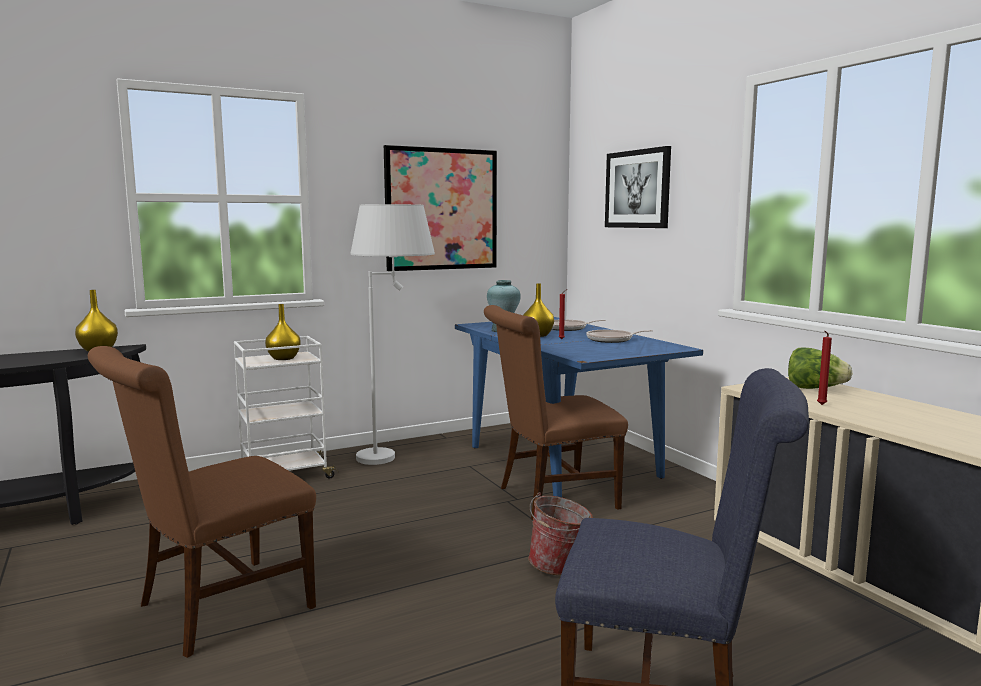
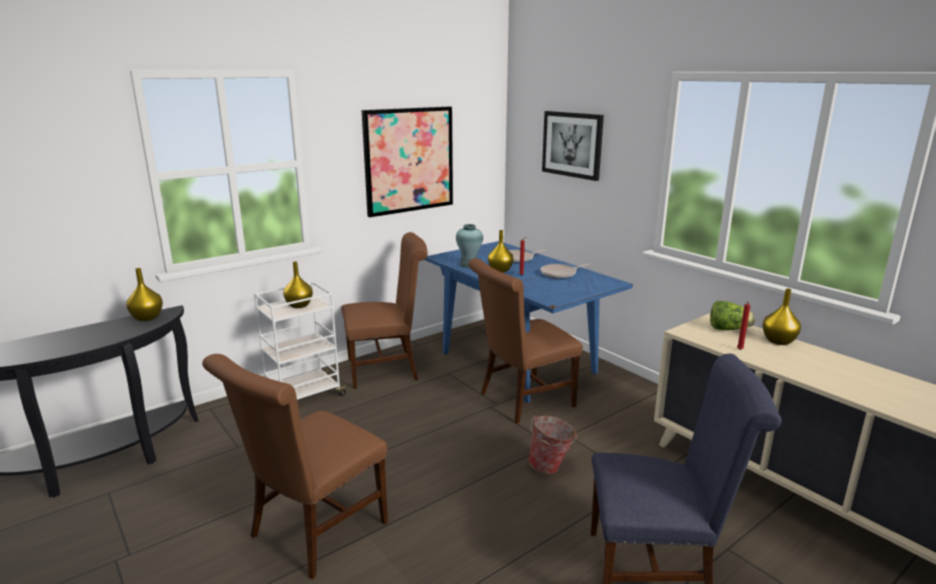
camera: 10 degrees left, 10 degrees up
(397, 457) = (387, 369): white floor lamp -> brown chair
(884, 401) = (778, 341): none -> yellow vase

